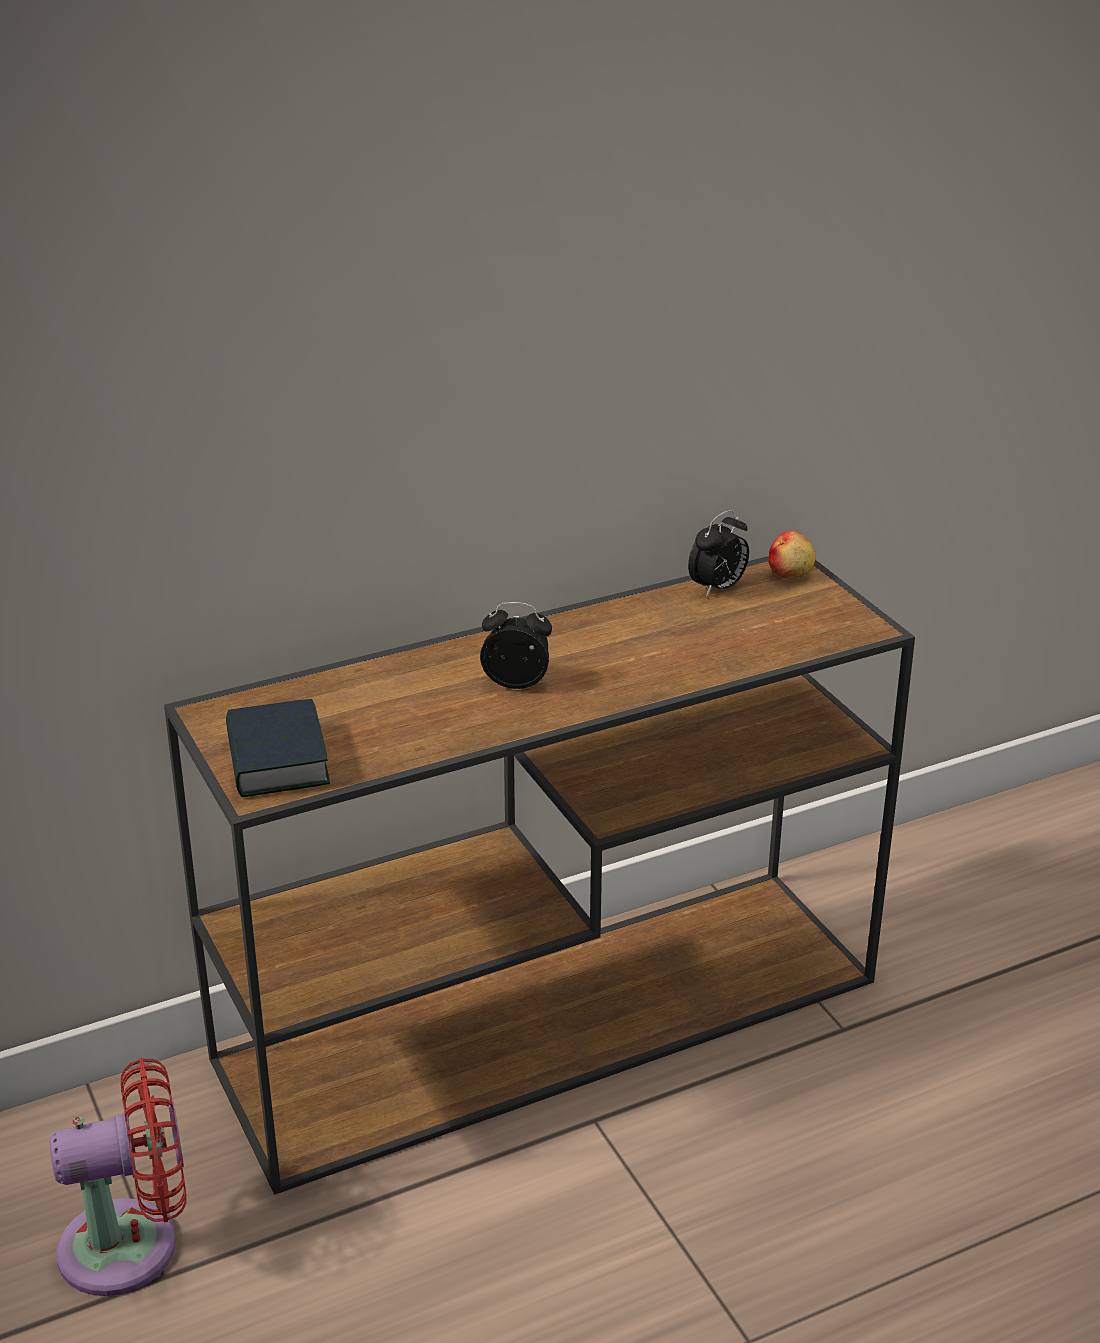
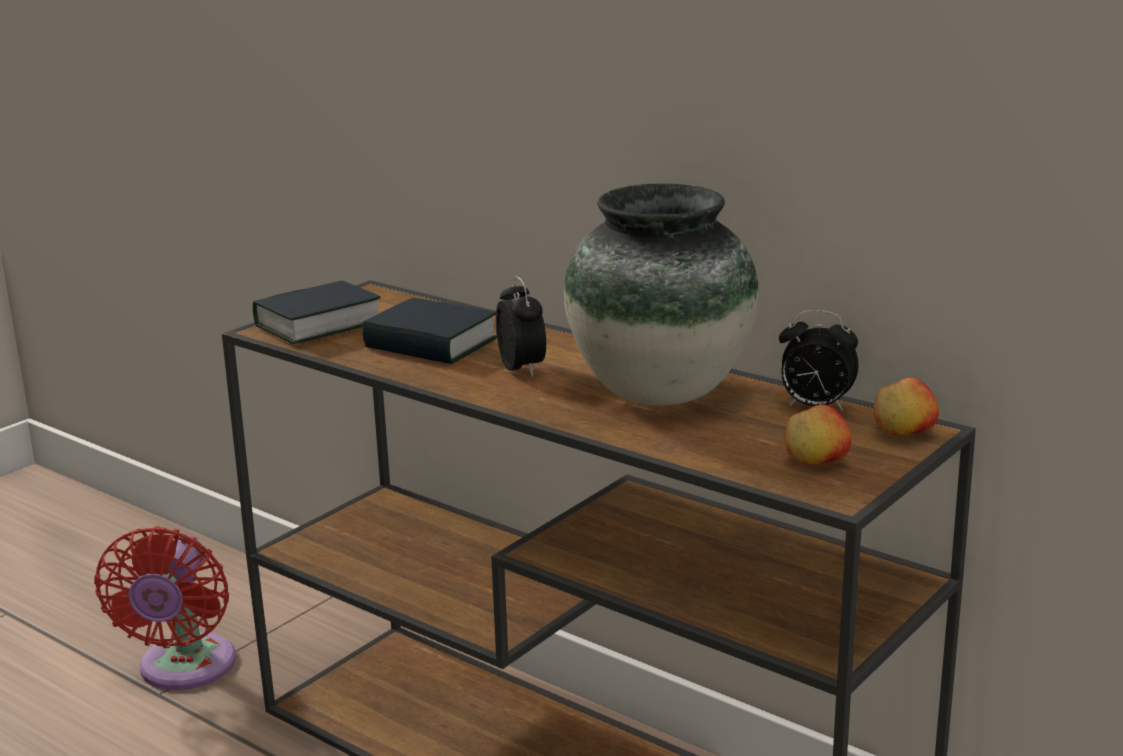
camera: 65 degrees right, 10 degrees down
(131, 1245) = (184, 670): red fan -> red fan turned 45 degrees clockwise
(404, 712) = (431, 344): none -> book
(630, 637) = (661, 392): none -> vase
(811, 619) = (816, 462): none -> apple

